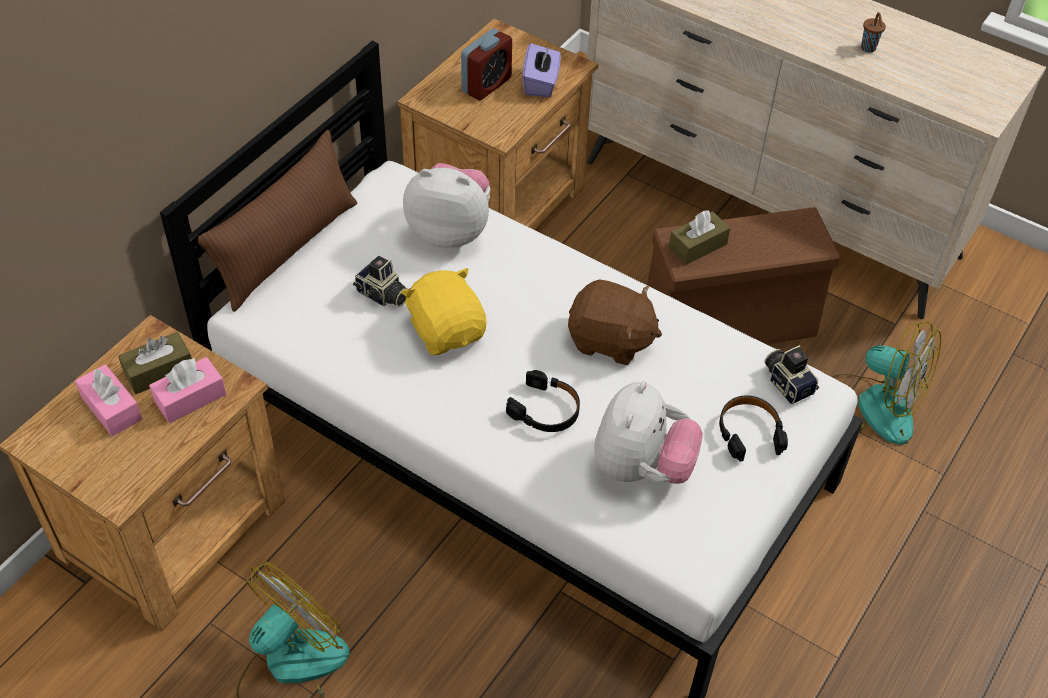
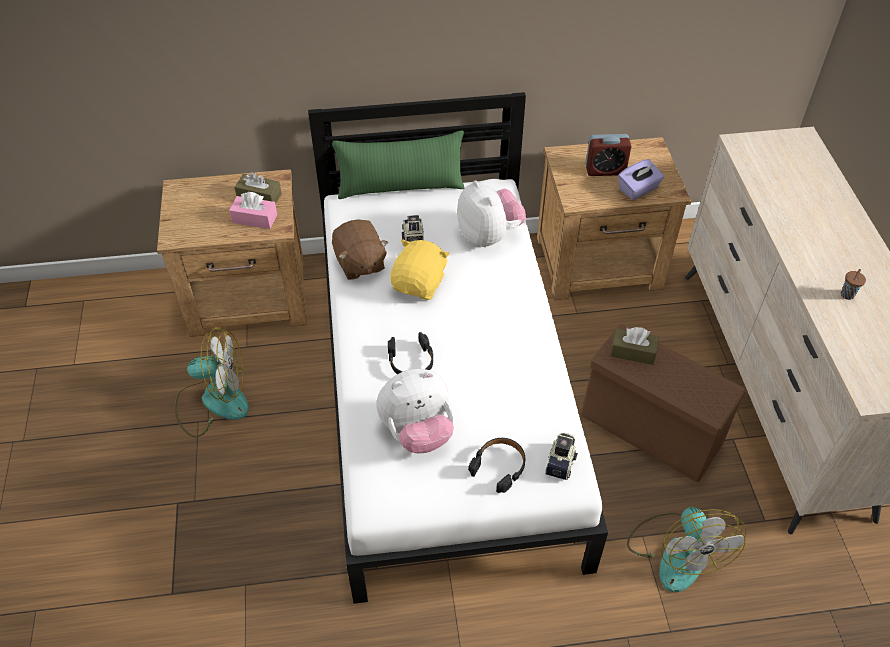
camera: 50 degrees right, 0 degrees up
(111, 408) = (220, 198): pink tissue box -> none
(287, 249) = (401, 187): brown pillow -> green pillow
(610, 340) = (494, 356): brown plush toy -> brown plush toy (359, 263)

